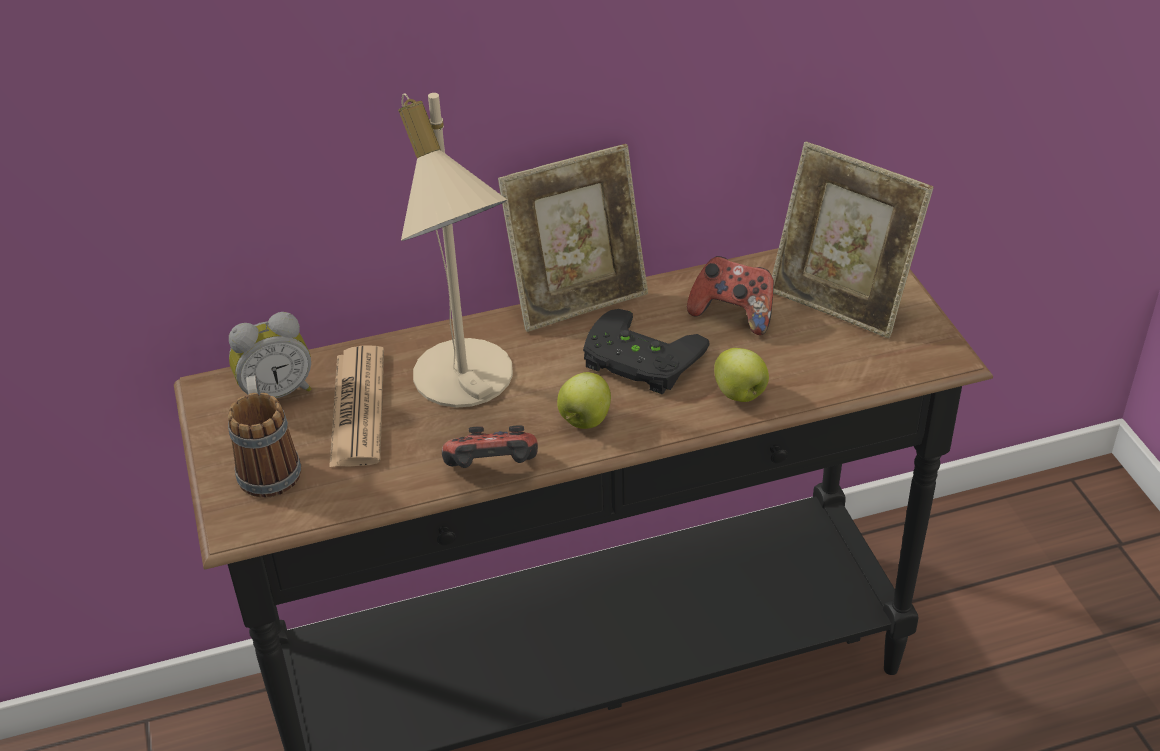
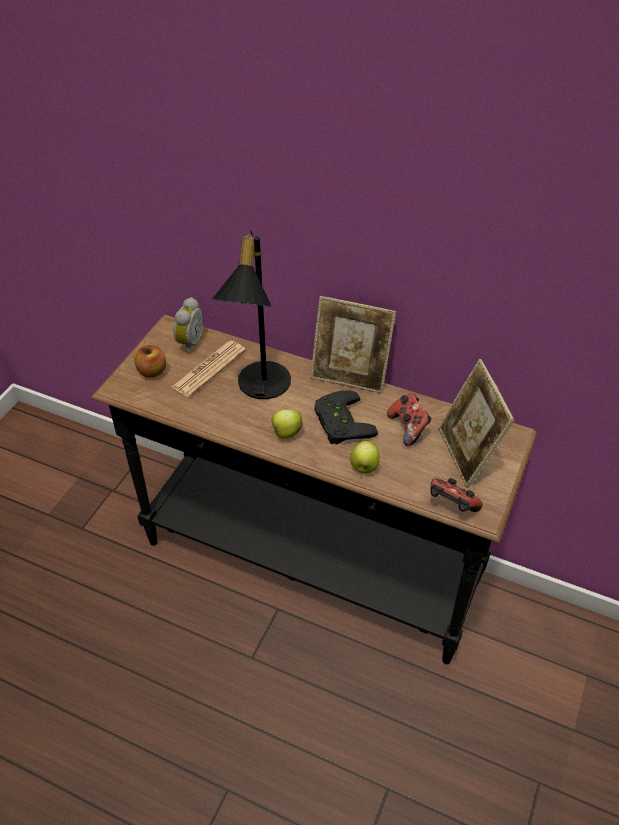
camera: 40 degrees right, 5 degrees up
(268, 465) = (152, 371): mug -> apple
(276, 392) = (189, 343): alarm clock -> alarm clock turned 90 degrees counterclockwise
(466, 387) = (258, 387): beige table lamp -> black table lamp
(492, 472) = (224, 431): game controller -> game controller (451, 506)

